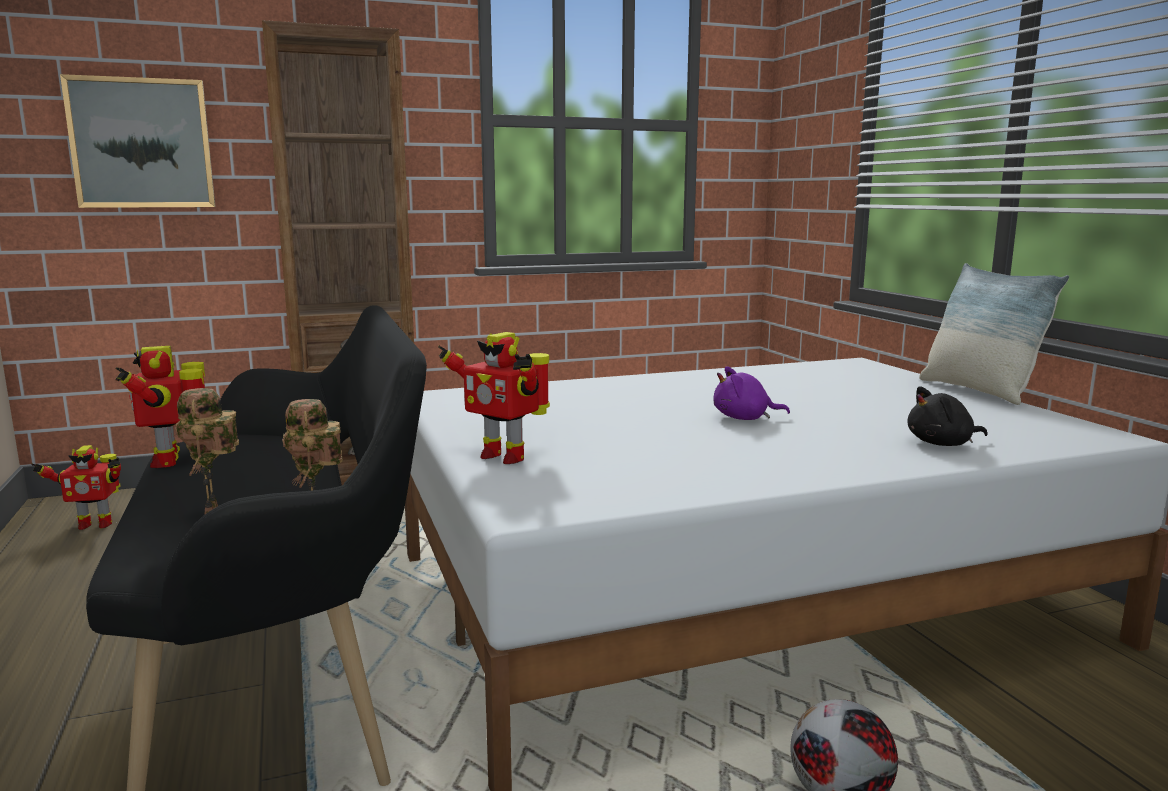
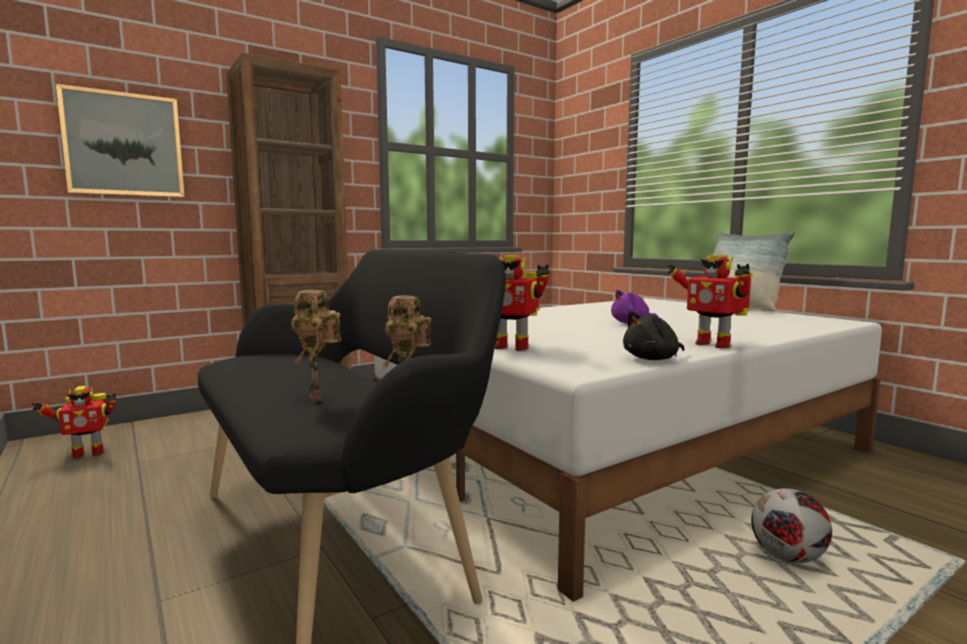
camera: 15 degrees left, 5 degrees down
(170, 460) = (227, 370): toy robot -> toy robot (712, 344)
(943, 444) = (767, 328): black plush toy -> black plush toy (653, 359)

